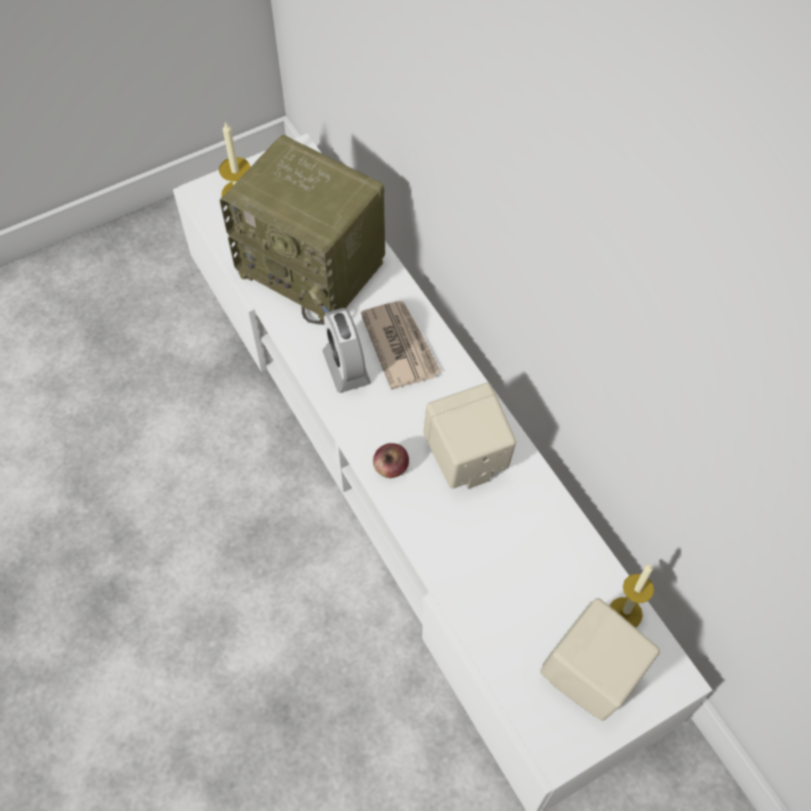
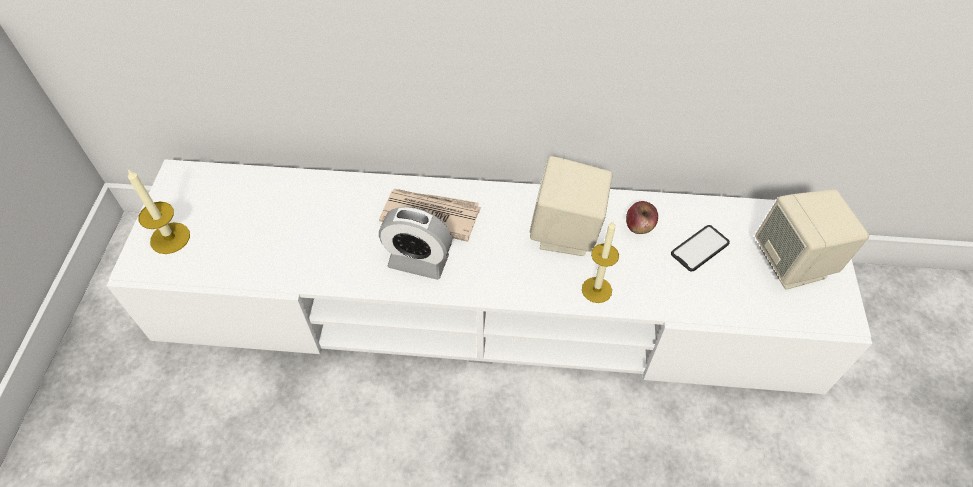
camera: 55 degrees left, 5 degrees down
(314, 268) = (302, 228): radio -> none
(391, 468) = (536, 284): apple -> apple (639, 226)
(539, 582) = (700, 248): none -> phone
(625, 613) = (754, 215): candle -> candle (596, 290)

